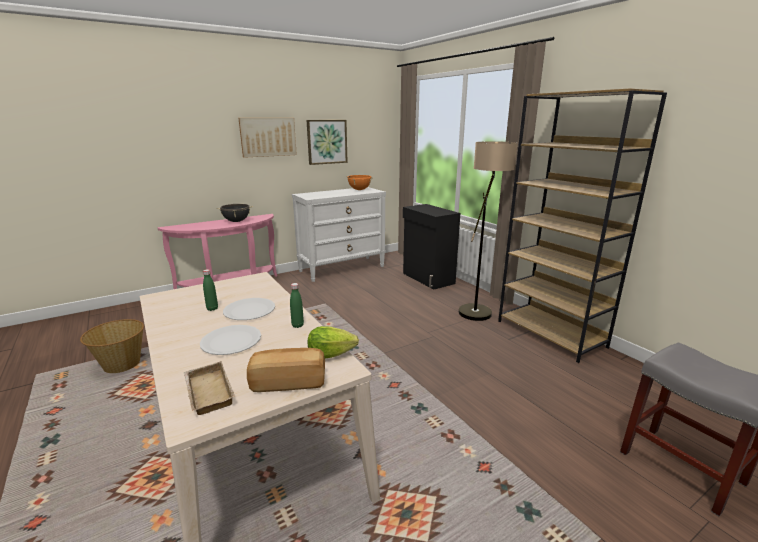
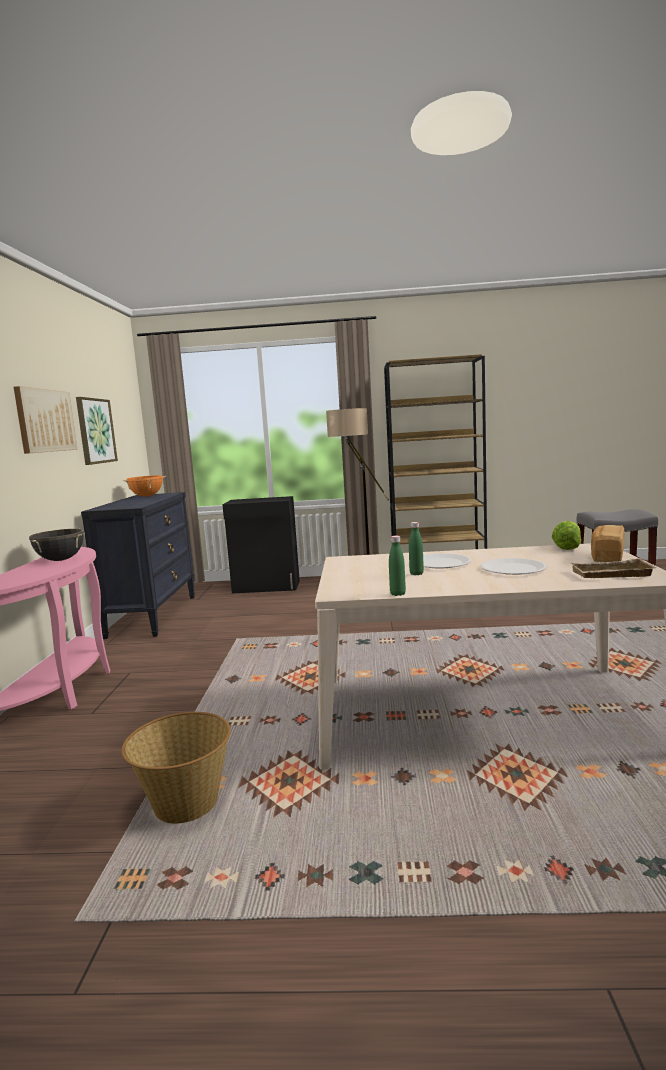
camera: 55 degrees left, 10 degrees down
(297, 325) = (498, 552): green bottle -> green bottle (397, 594)
(342, 268) = (153, 616): white dresser -> black dresser

